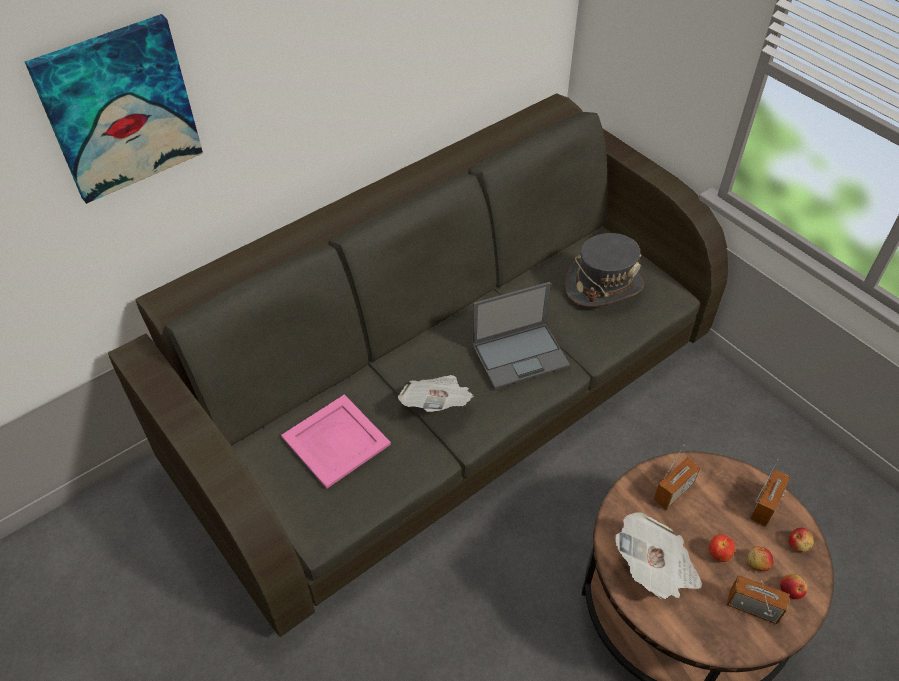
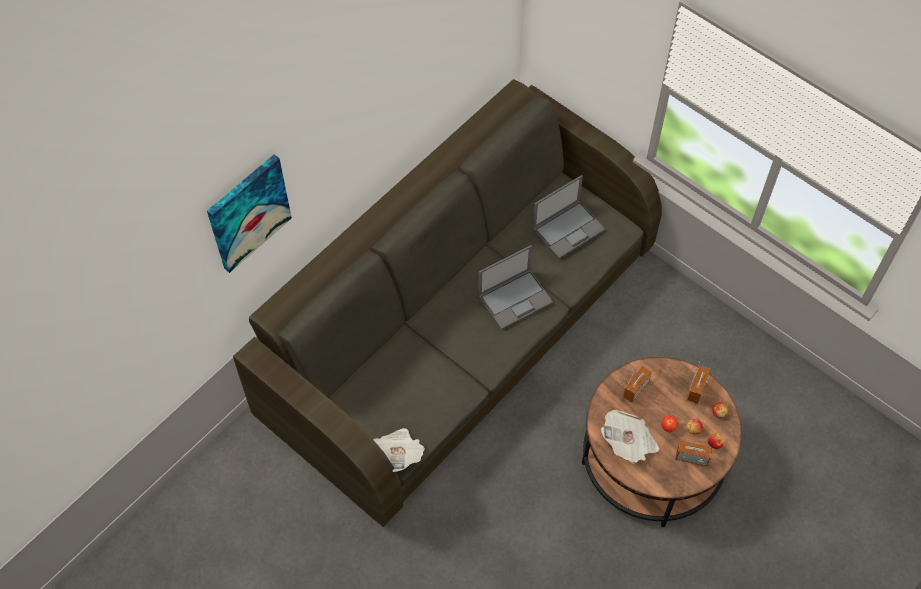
camera: 10 degrees left, 10 degrees up
(335, 440) = (395, 387): pink tray -> none
(437, 404) = (462, 348): newspaper -> newspaper (397, 455)
(603, 285) = (569, 228): grey hat -> laptop

